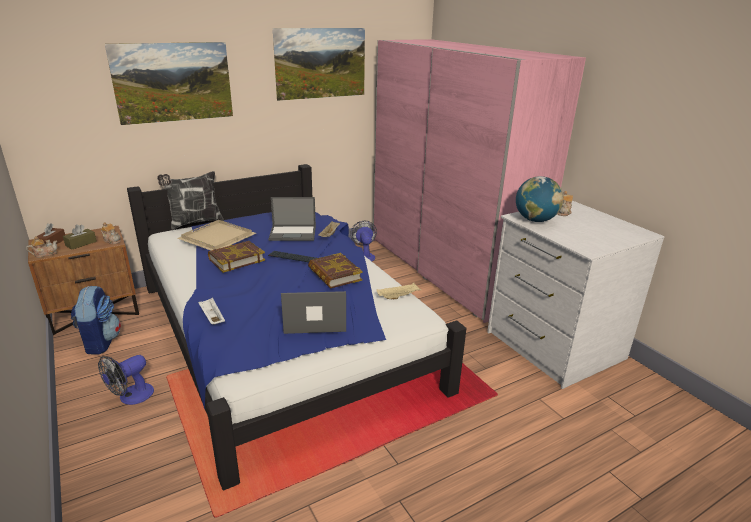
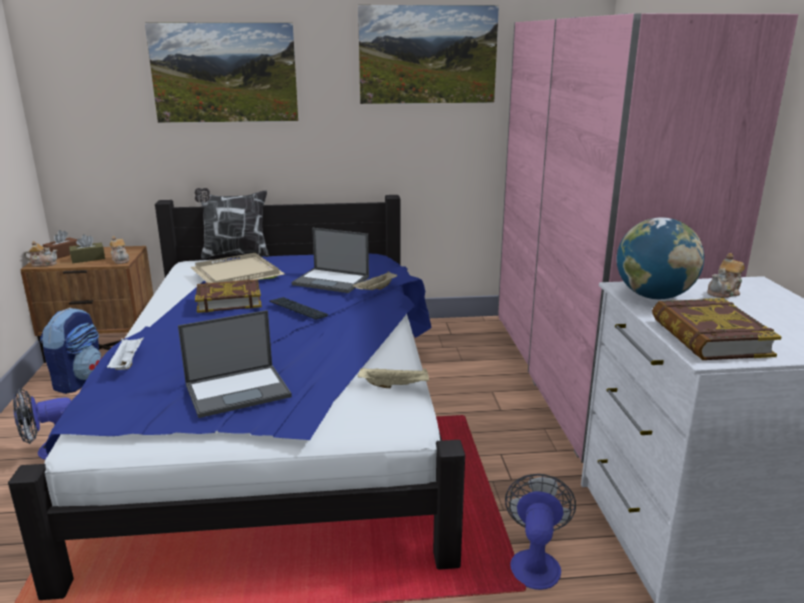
camera: 25 degrees right, 5 degrees down
(314, 319) = (239, 390): laptop -> laptop turned 135 degrees clockwise
(334, 274) = (328, 339): book -> book (709, 337)
(364, 256) = (470, 338): fan -> fan (535, 562)

